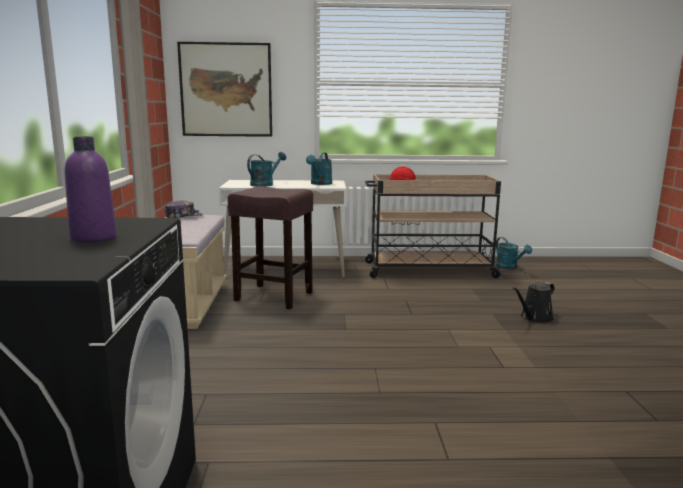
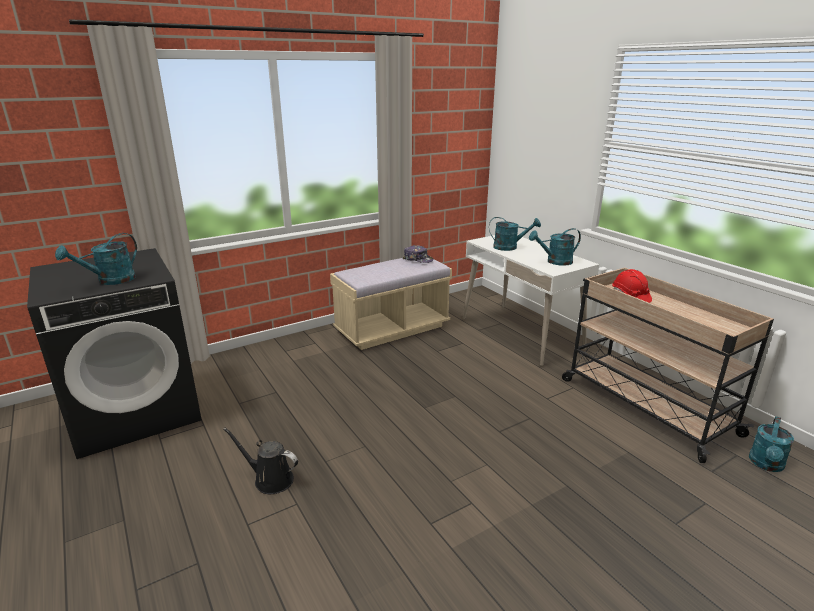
camera: 60 degrees right, 10 degrees up
(93, 238) = (110, 281): purple bottle -> turquoise watering can
(226, 90) = (530, 143): picture -> none
(272, 296) = (451, 352): brown stool -> none
(534, 318) = (596, 524): black watering can -> black watering can (270, 479)

